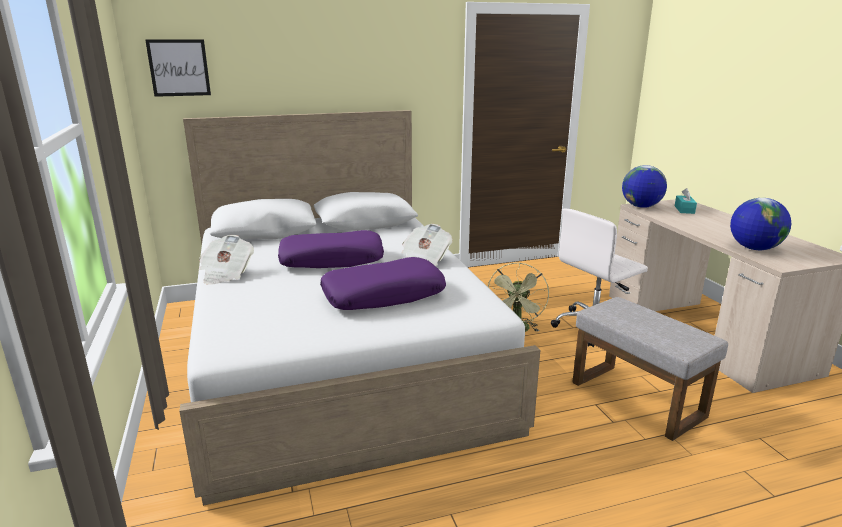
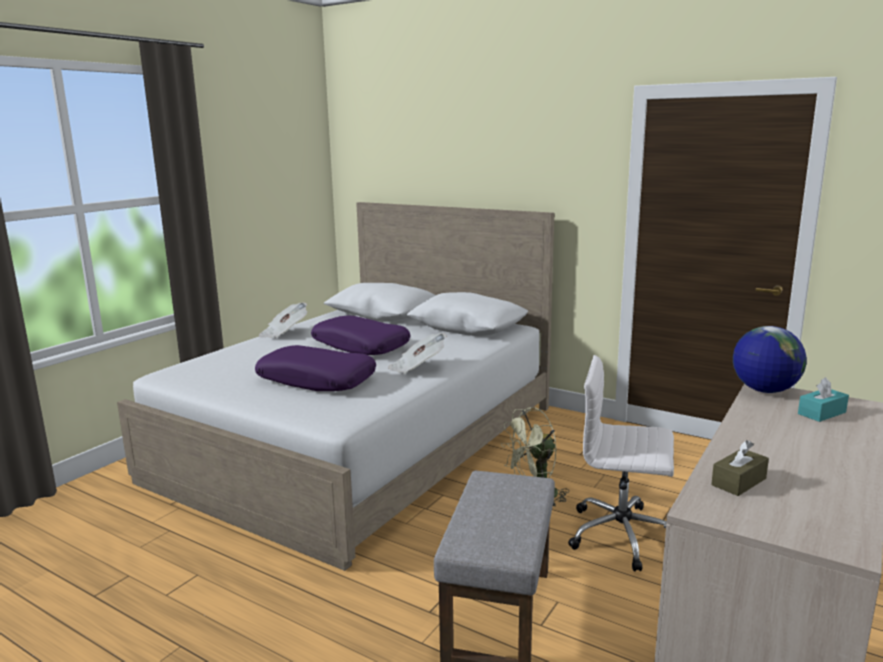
camera: 50 degrees right, 5 degrees down
(179, 68) = (363, 158): picture -> none
(754, 248) = (738, 482): globe -> brown tissue box

